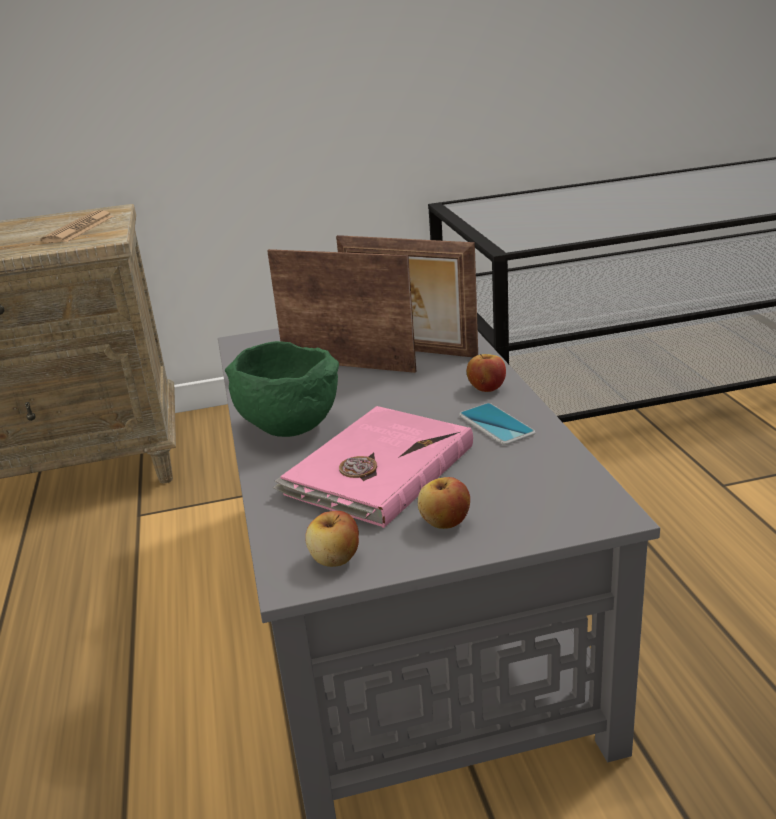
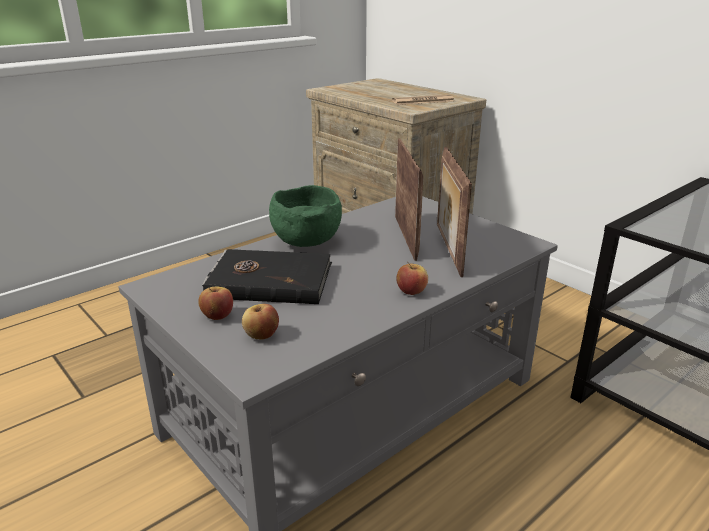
camera: 60 degrees right, 0 degrees up
(335, 559) = (168, 292): apple -> apple (261, 335)
(377, 470) = (269, 280): pink book -> black book
(496, 425) = (355, 306): phone -> none

